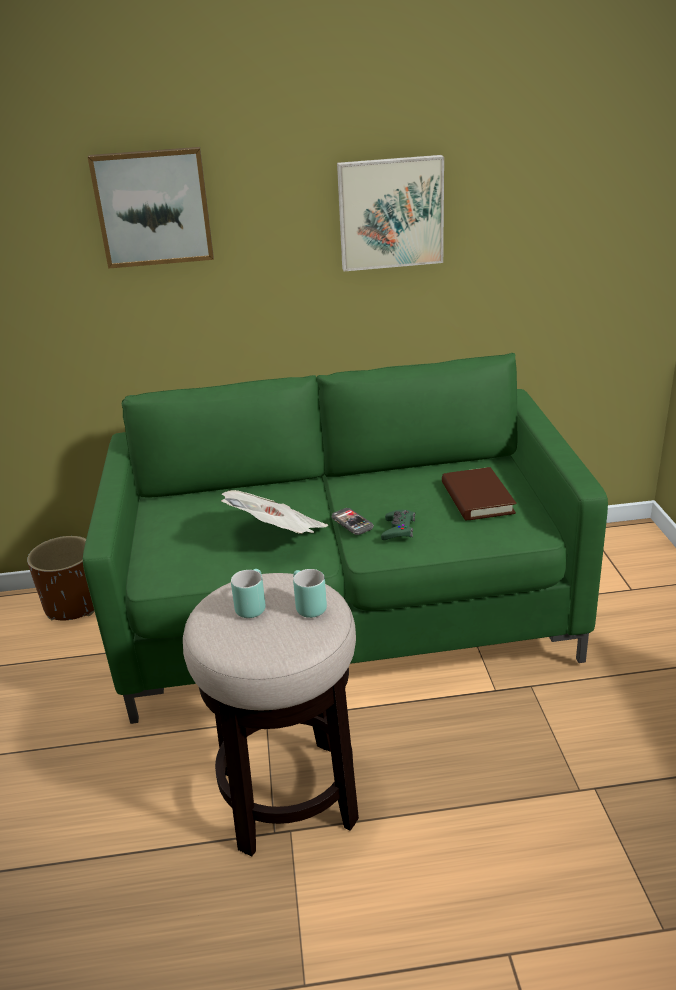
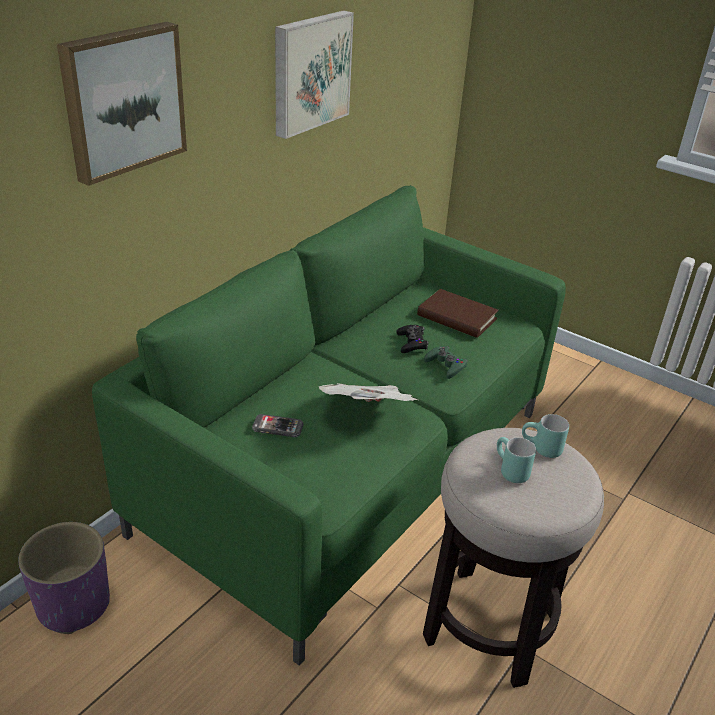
camera: 50 degrees left, 5 degrees up
(74, 605) = (73, 604): brown planter -> purple planter
(352, 523) = (404, 375): phone -> phone (277, 427)
(399, 501) = (411, 343): none -> black game controller

